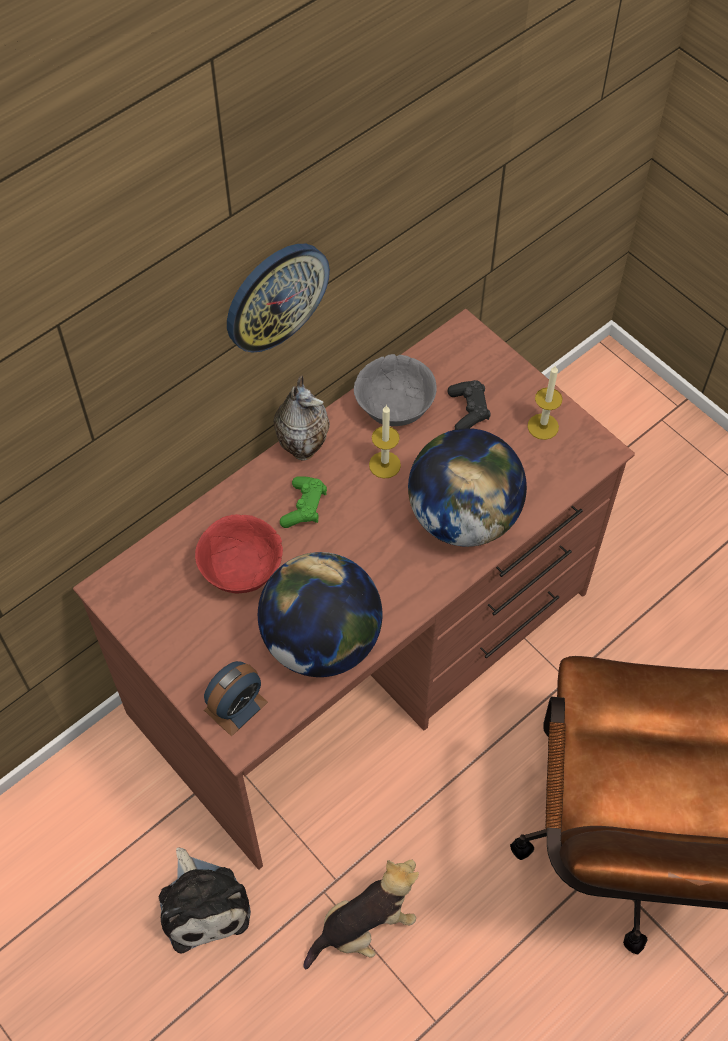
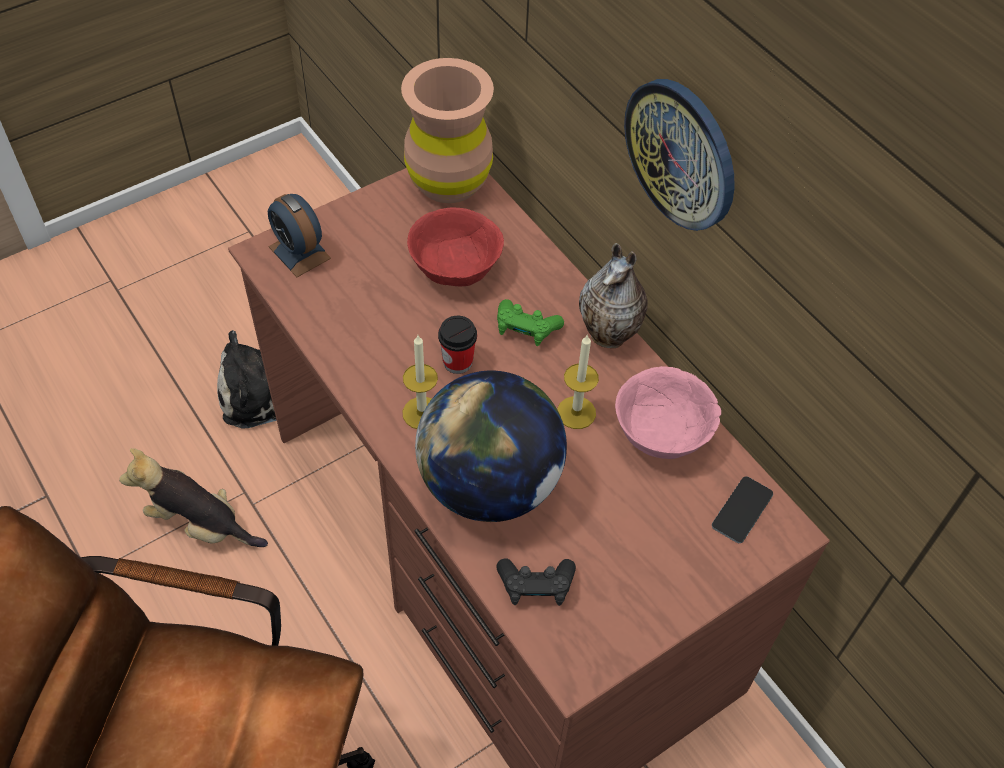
camera: 95 degrees right, 5 degrees down
(128, 590) = (449, 181): none -> brown vase
(321, 641) = (354, 328): globe -> none
(347, 554) = (457, 362): none -> cup
(365, 926) = (200, 524): plush toy -> plush toy turned 135 degrees clockwise
(394, 408) = (660, 433): grey bowl -> pink bowl
(452, 357) = (742, 510): none -> phone
(468, 411) = (651, 515): black game controller -> black game controller (536, 586)
(543, 426) = (620, 602): candle -> candle (422, 413)

